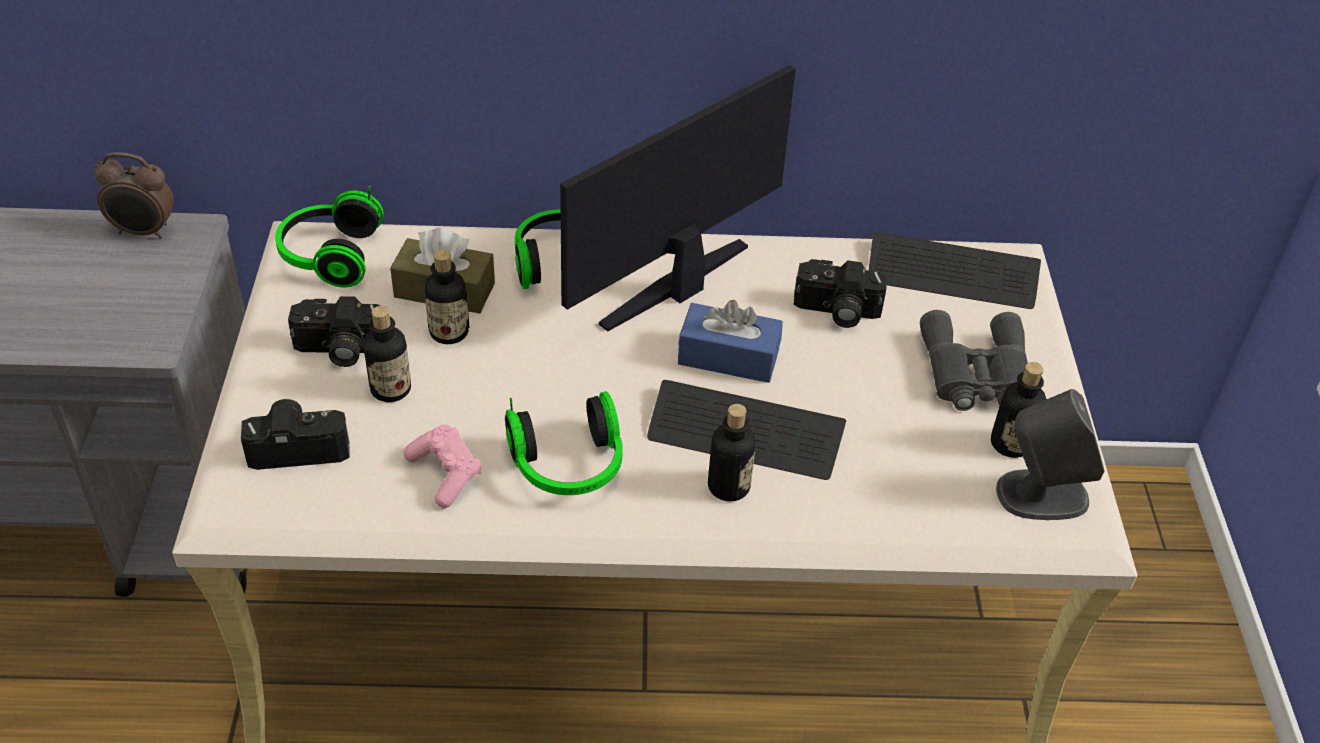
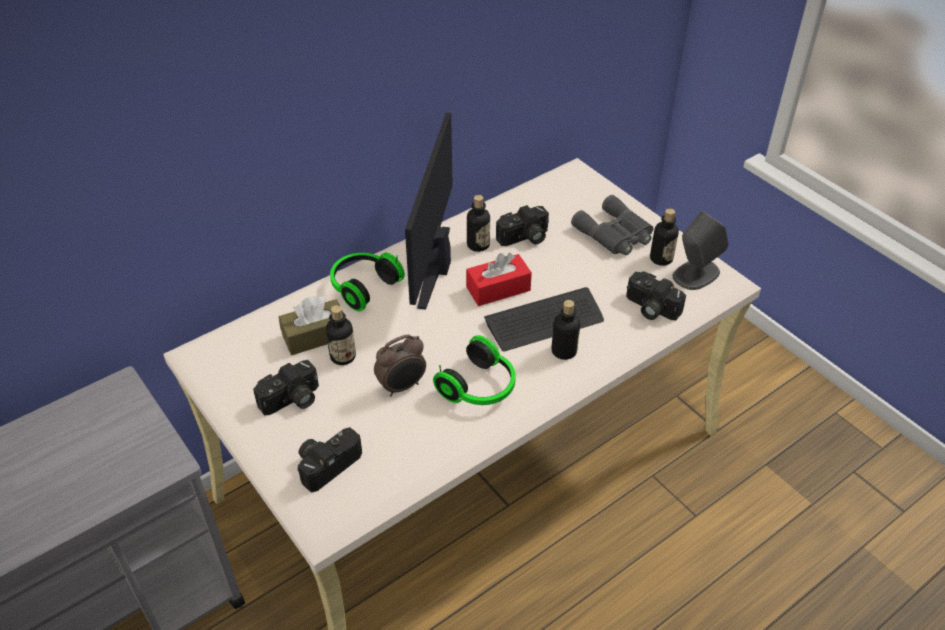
camera: 35 degrees left, 0 degrees up
(144, 232) = (87, 404): alarm clock -> alarm clock (402, 386)
(328, 256) = (226, 354): headphones -> none
(391, 389) = (344, 404): bottle -> bottle (478, 245)
(446, 474) = (422, 429): pink game controller -> none
(728, 357) = (498, 289): blue tissue box -> red tissue box
(916, 502) = (650, 308): none -> camera
(952, 274) = (557, 192): keyboard -> none

